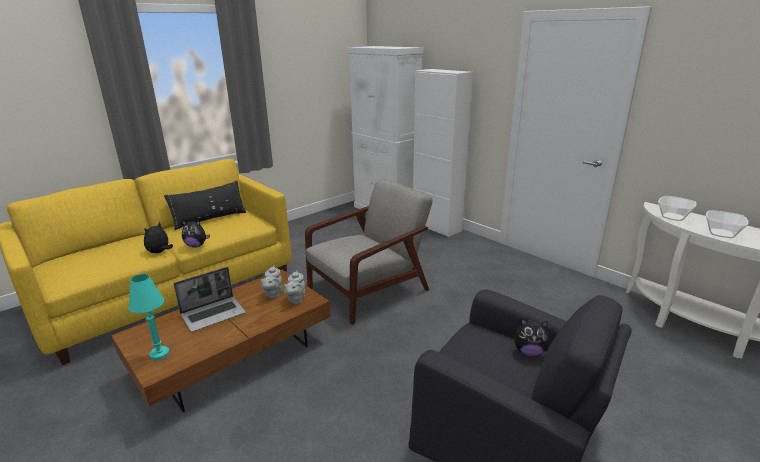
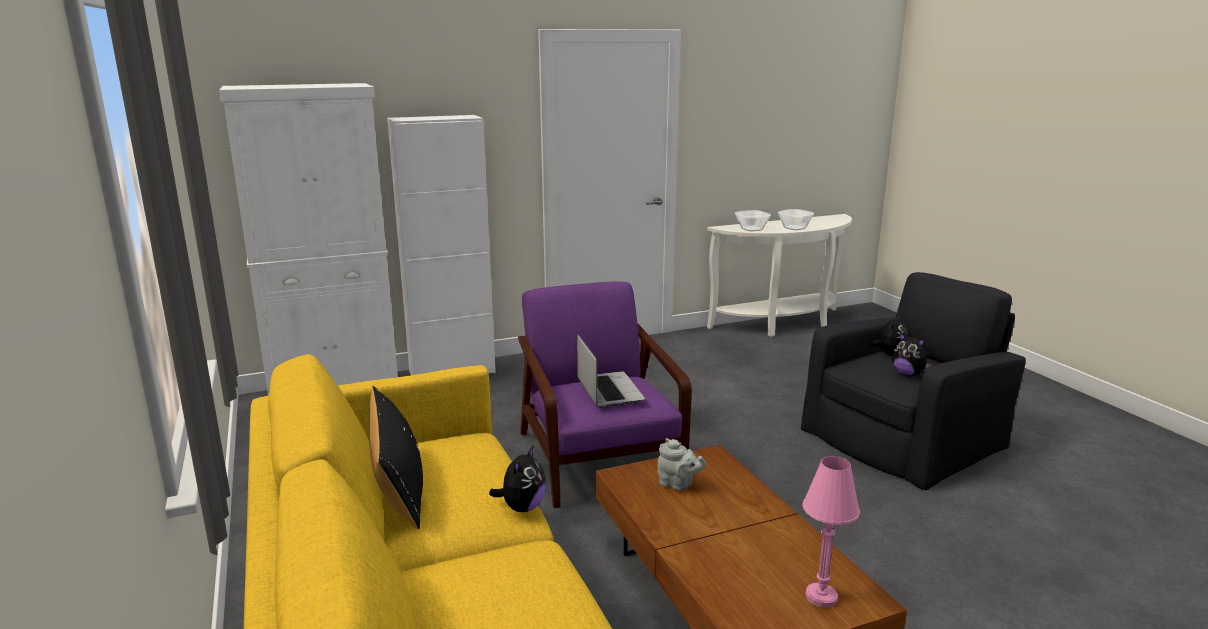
camera: 70 degrees left, 5 degrees down
(159, 252) = (527, 549): plush toy -> plush toy (908, 374)
(159, 354) = (821, 597): turquoise table lamp -> pink table lamp
(214, 314) = (716, 542): laptop -> laptop (608, 391)
(295, 299) = (705, 468): grey teapot -> none
(369, 288) = (597, 457): grey armchair -> purple armchair

